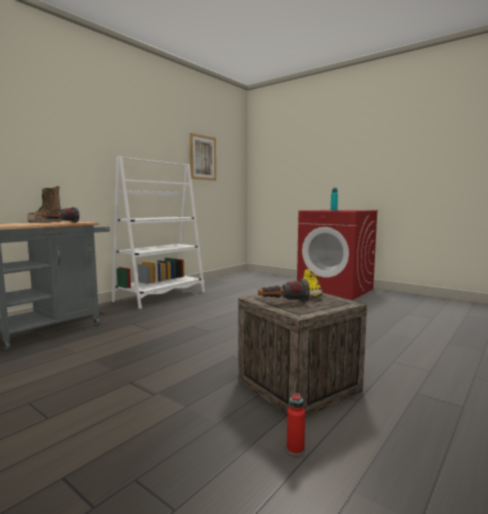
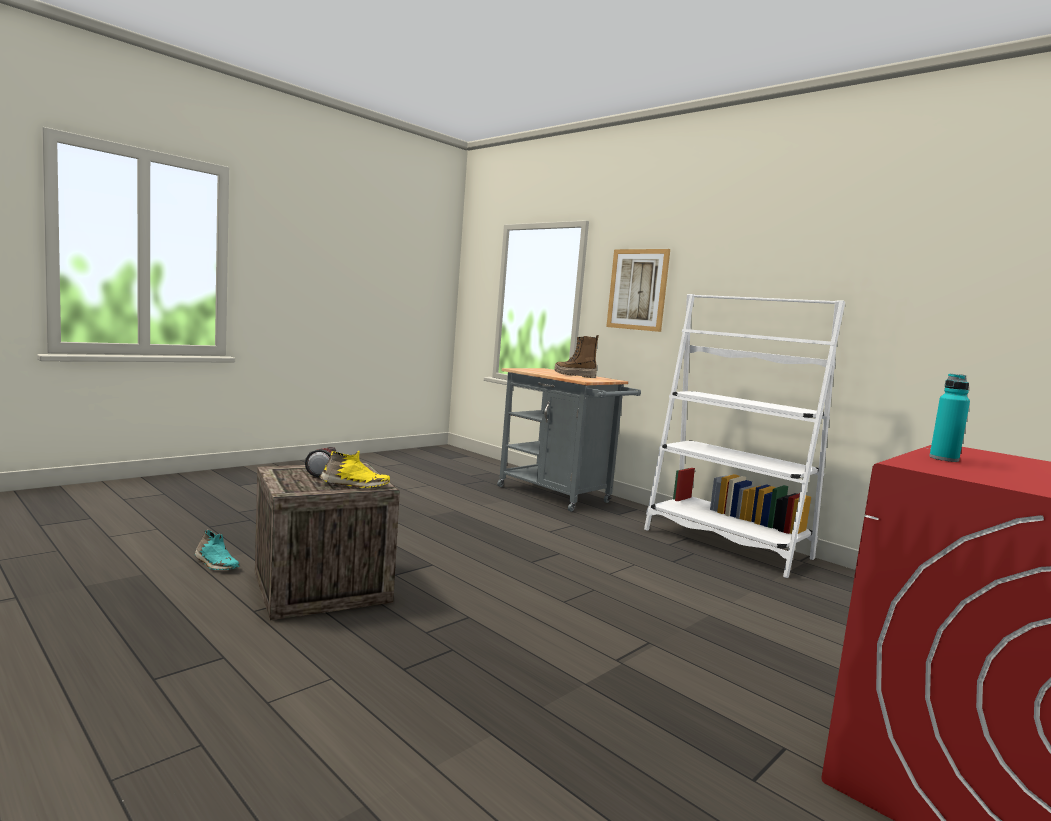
camera: 95 degrees right, 0 degrees up
(60, 223) = (566, 376): flashlight -> none
(203, 158) = (972, 281): picture -> picture (637, 289)
(295, 449) = (215, 564): red bottle -> turquoise shoe

